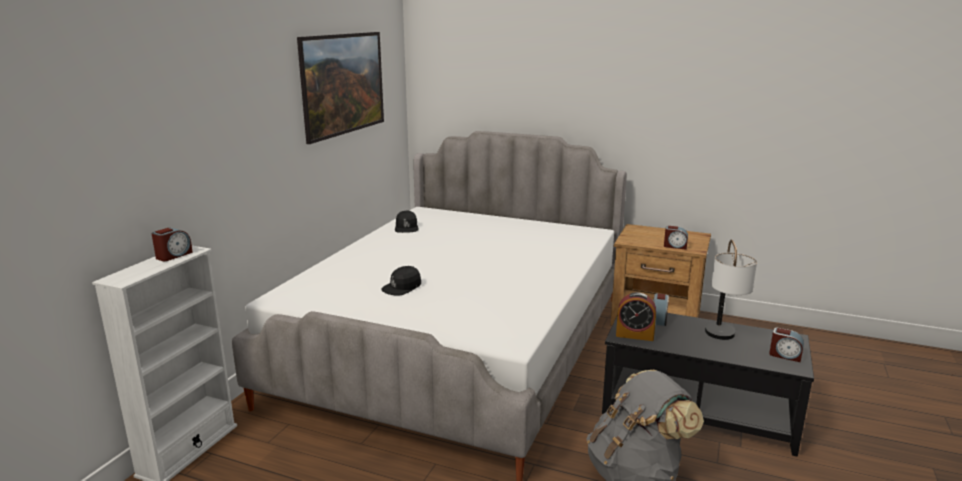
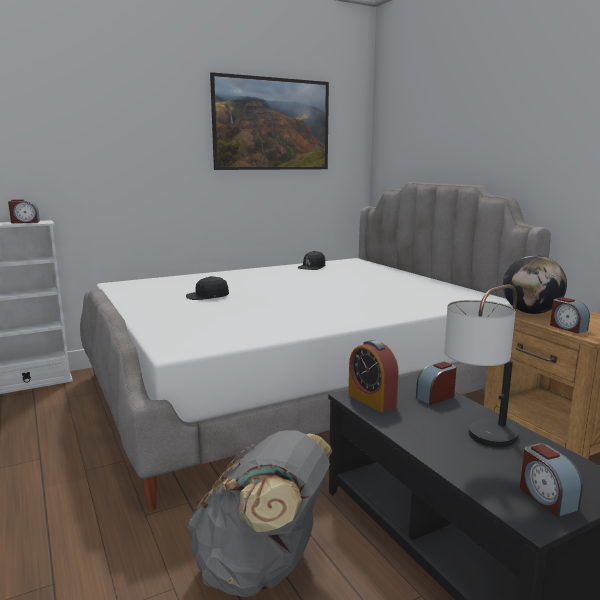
camera: 40 degrees right, 5 degrees down
(637, 238) = (530, 312): none -> globe

